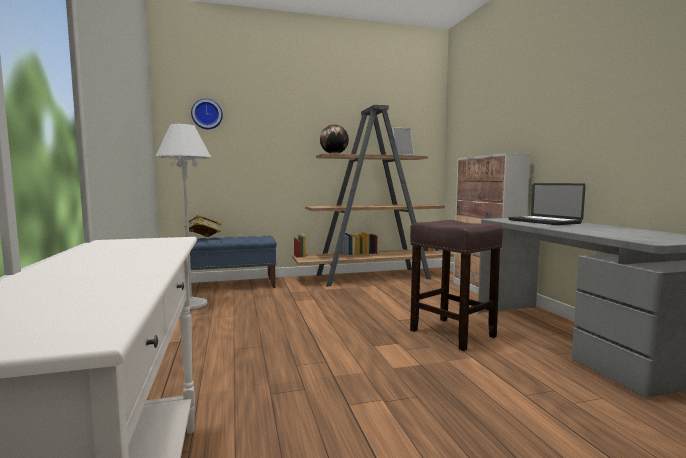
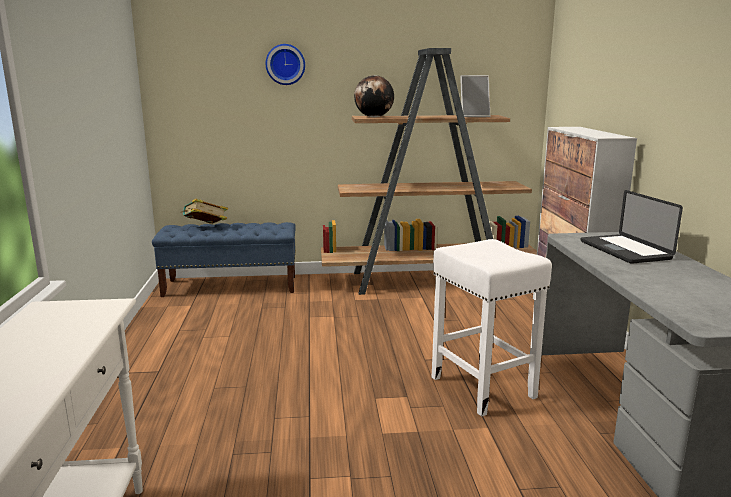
camera: 10 degrees right, 10 degrees up
(190, 304) = (185, 314): white floor lamp -> none
(207, 114) = (206, 62): wall clock -> wall clock (285, 64)
(451, 333) = (481, 386): brown stool -> white stool

